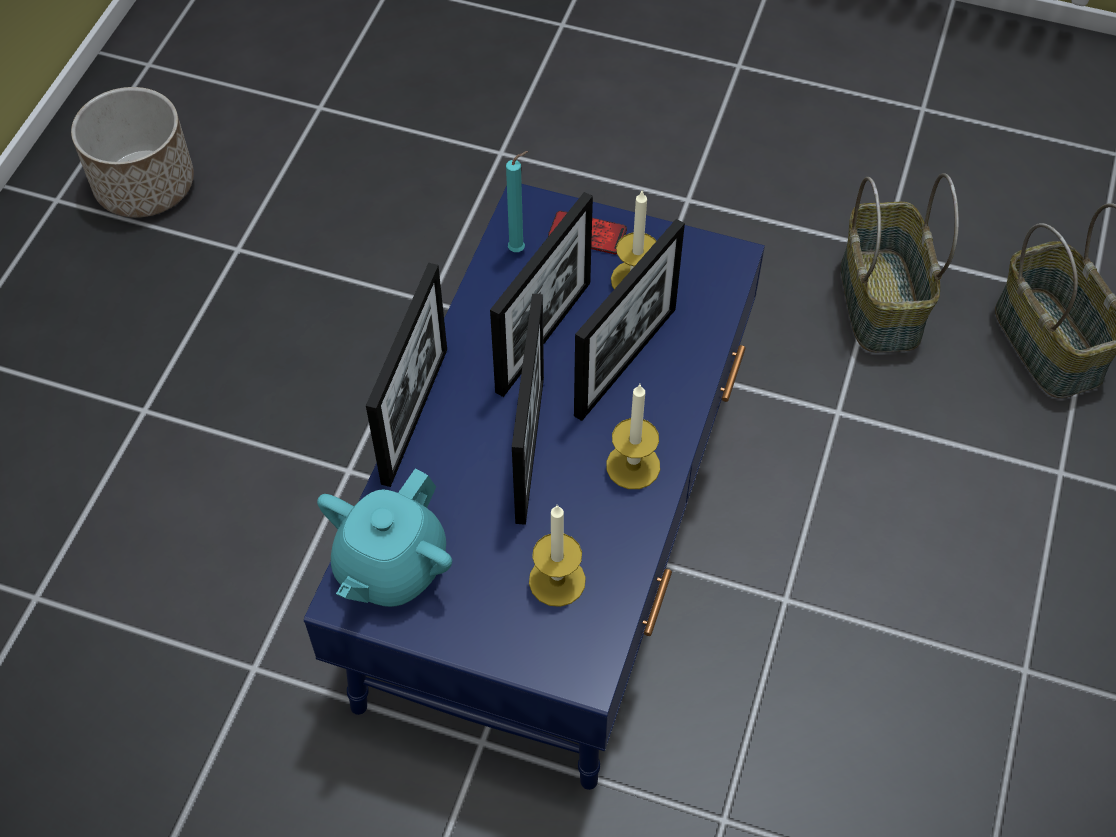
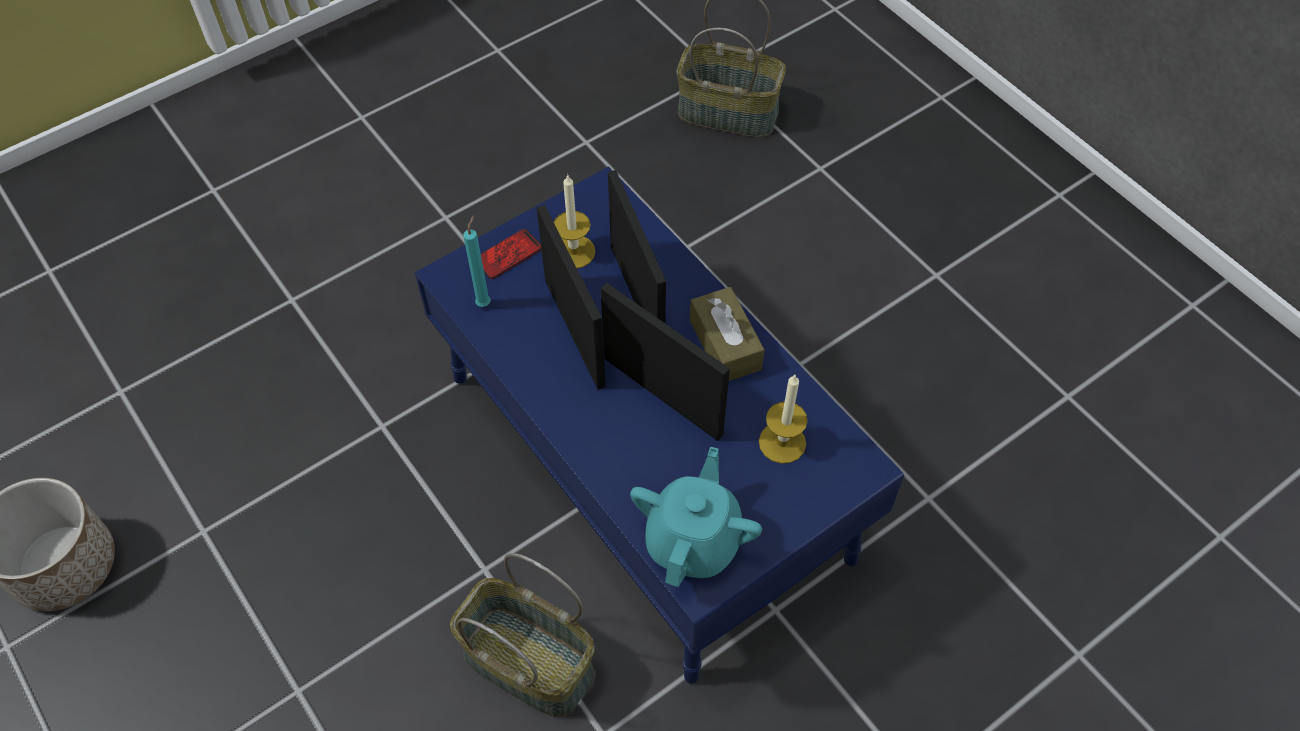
camera: 55 degrees left, 0 degrees up
(390, 566) = (694, 540): turquoise teapot -> turquoise teapot turned 135 degrees counterclockwise
(415, 415) = (575, 451): picture frame -> none
(633, 466) = (725, 344): candle -> brown tissue box
(878, 300) = (622, 171): basket -> basket (526, 664)

